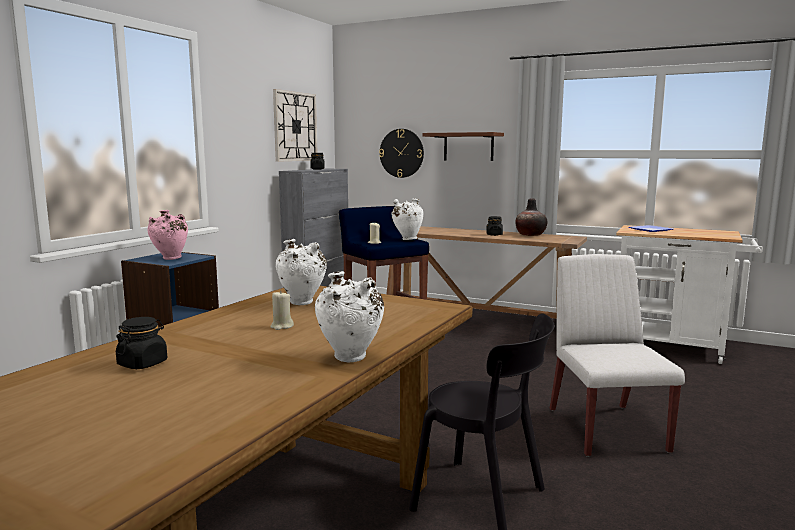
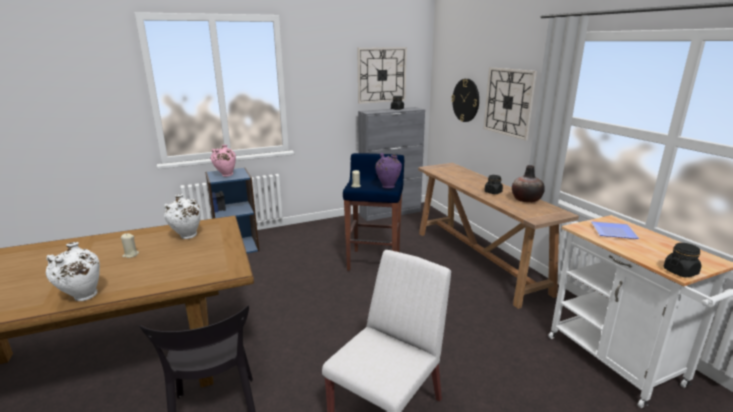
camera: 40 degrees right, 10 degrees up
(143, 363) = (33, 261): black jar -> black jar (680, 272)
(407, 239) = (388, 187): white vase -> purple vase
(468, 147) = (508, 102): brown shelf -> wall clock

